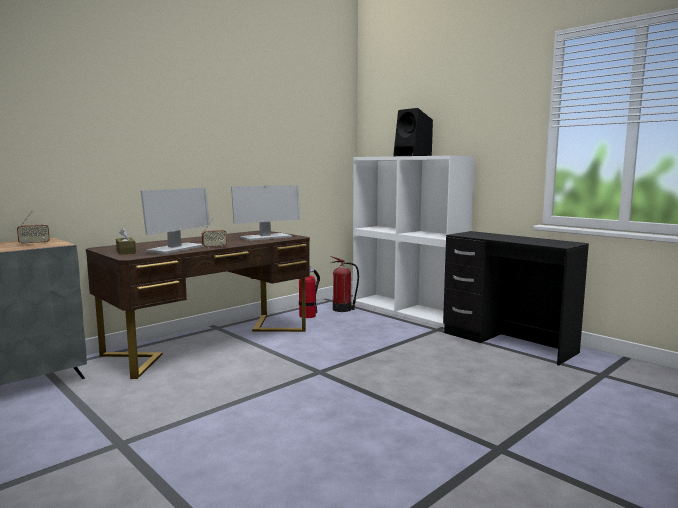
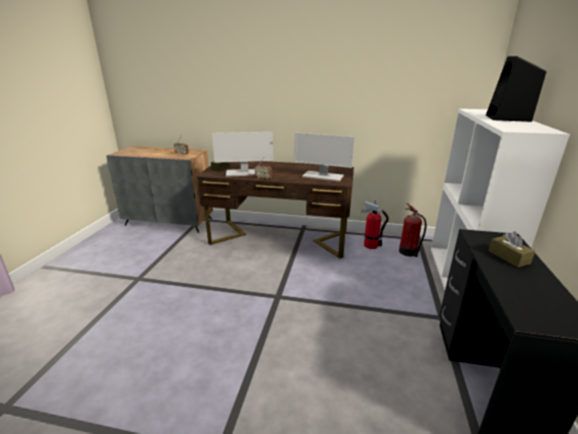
camera: 55 degrees right, 15 degrees up
(496, 236) = (508, 257): none -> brown tissue box

